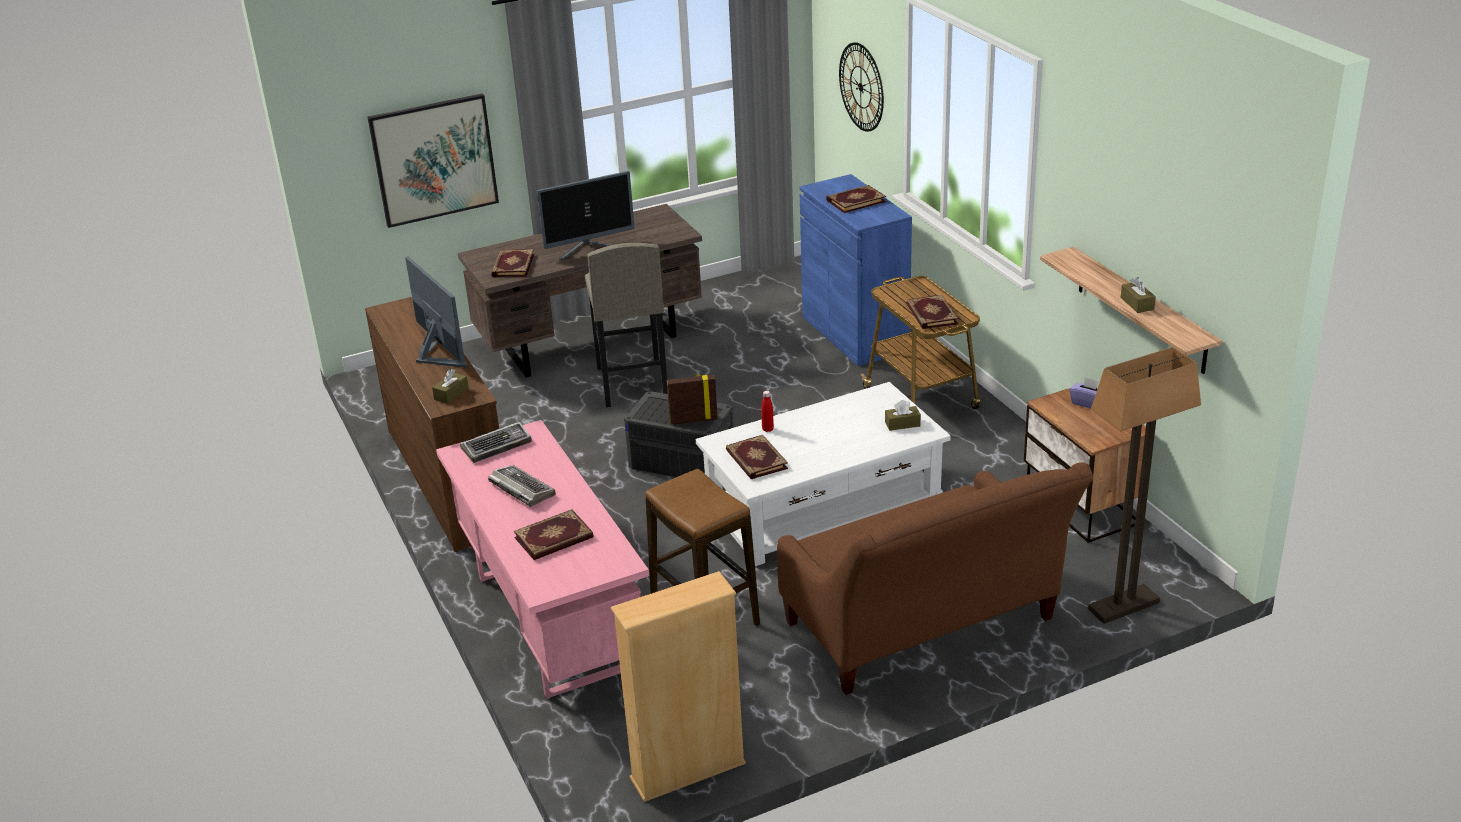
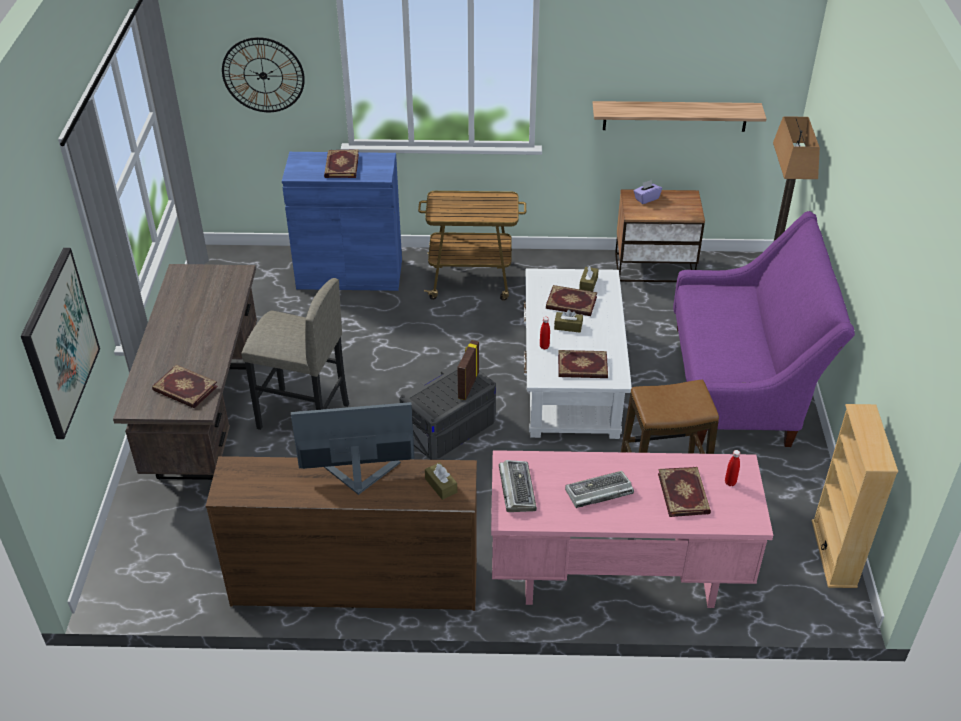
camera: 65 degrees left, 10 degrees up
(589, 249) = (206, 333): monitor -> none
(590, 562) = (730, 482): none -> red bottle
(926, 629) = (741, 384): brown sofa -> purple sofa
(931, 314) = (491, 209): book -> book (571, 303)
(1137, 304) = (693, 110): brown tissue box -> brown tissue box (568, 326)

